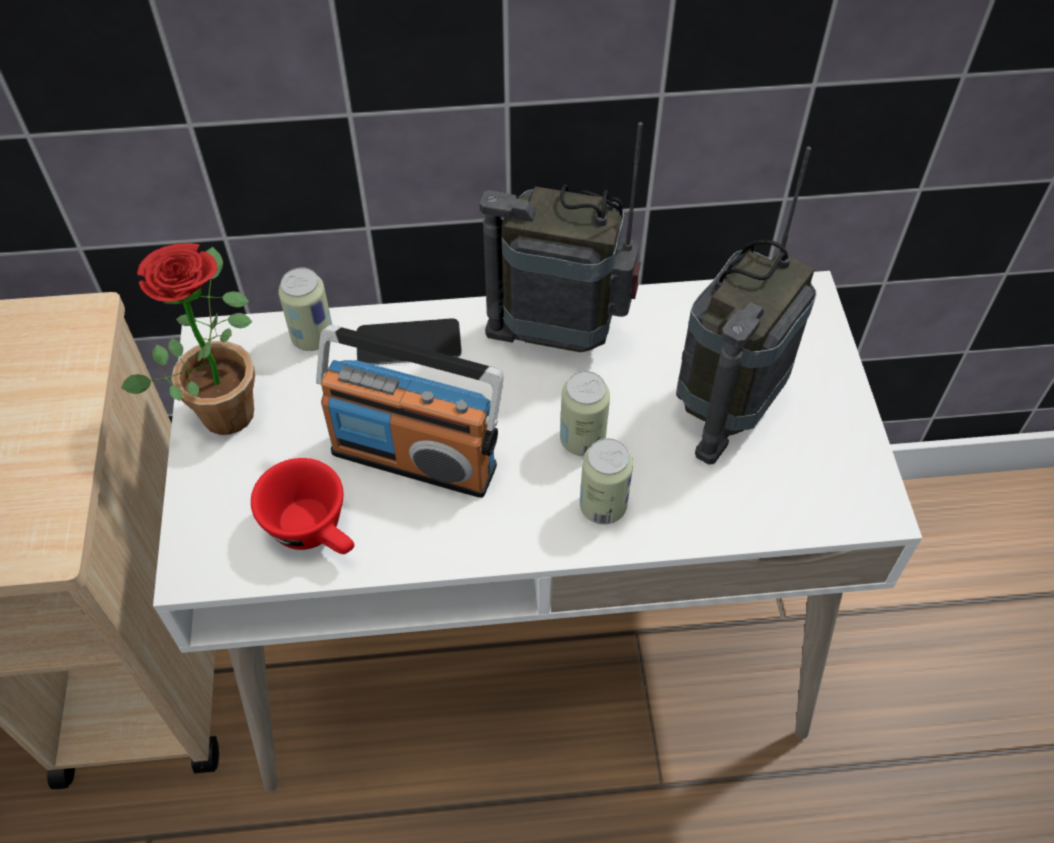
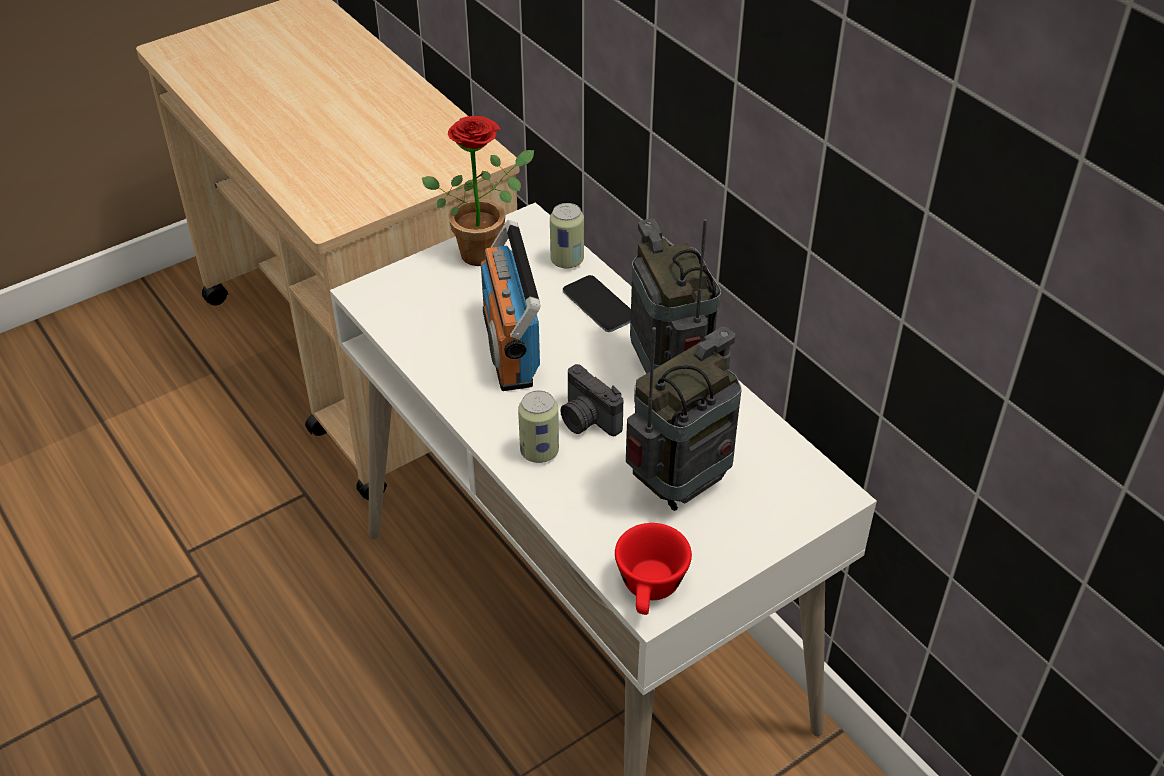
camera: 60 degrees right, 10 degrees down
(316, 532) = (423, 329): red cup -> red cup (650, 591)
(582, 440) = (587, 420): can -> camera
(727, 405) = (680, 485): radio -> radio turned 135 degrees clockwise

